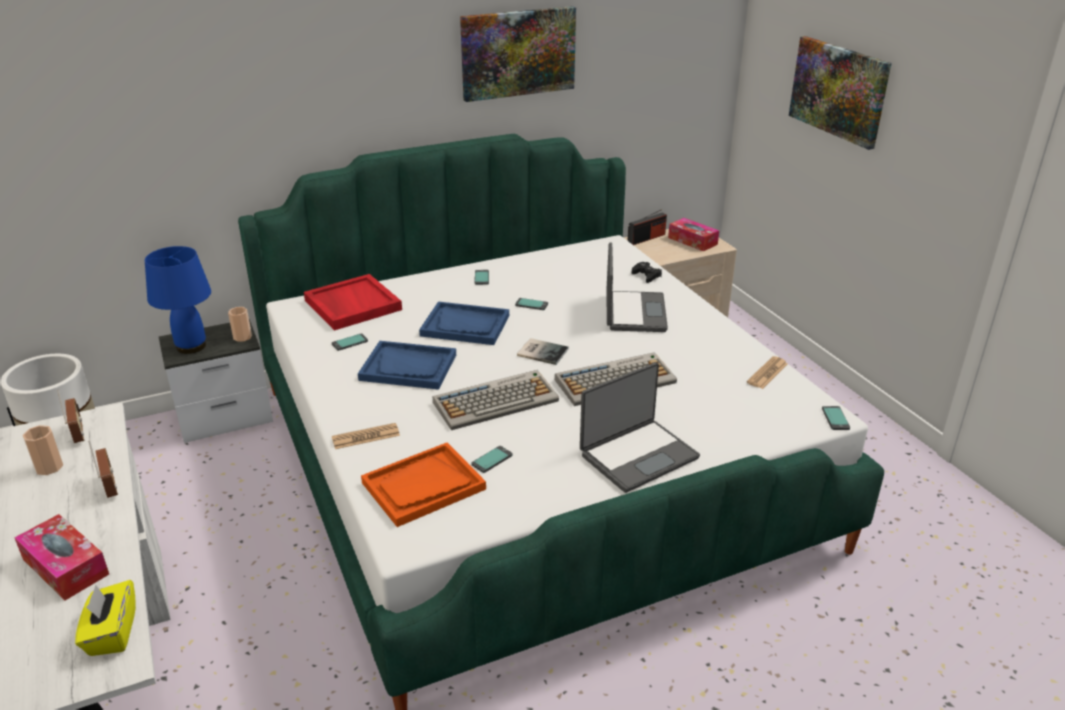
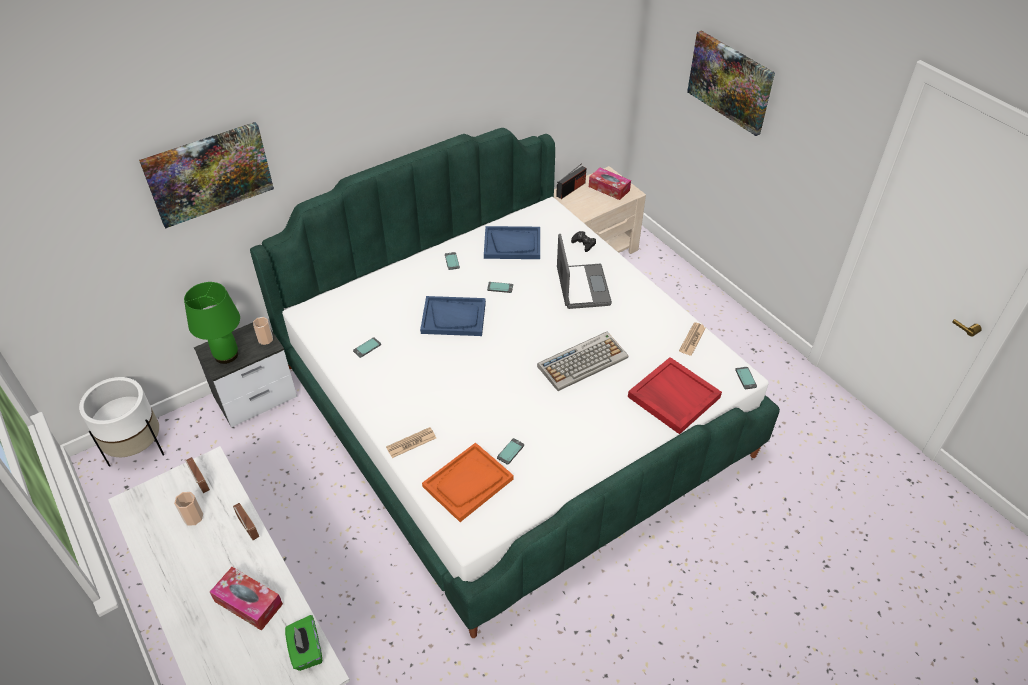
camera: 10 degrees left, 15 degrees up
(112, 633) = (306, 650): yellow tissue box -> green tissue box
(192, 346) = (227, 355): blue table lamp -> green table lamp
(352, 305) = (355, 305): red tray -> red tray (673, 397)
(408, 367) = (422, 368): blue tray -> blue tray (512, 244)
(496, 401) = (499, 394): keyboard -> none
(518, 53) = (463, 69): picture -> picture (209, 173)
(542, 351) = (520, 338): book -> none
(637, 455) = (613, 432): laptop -> none

